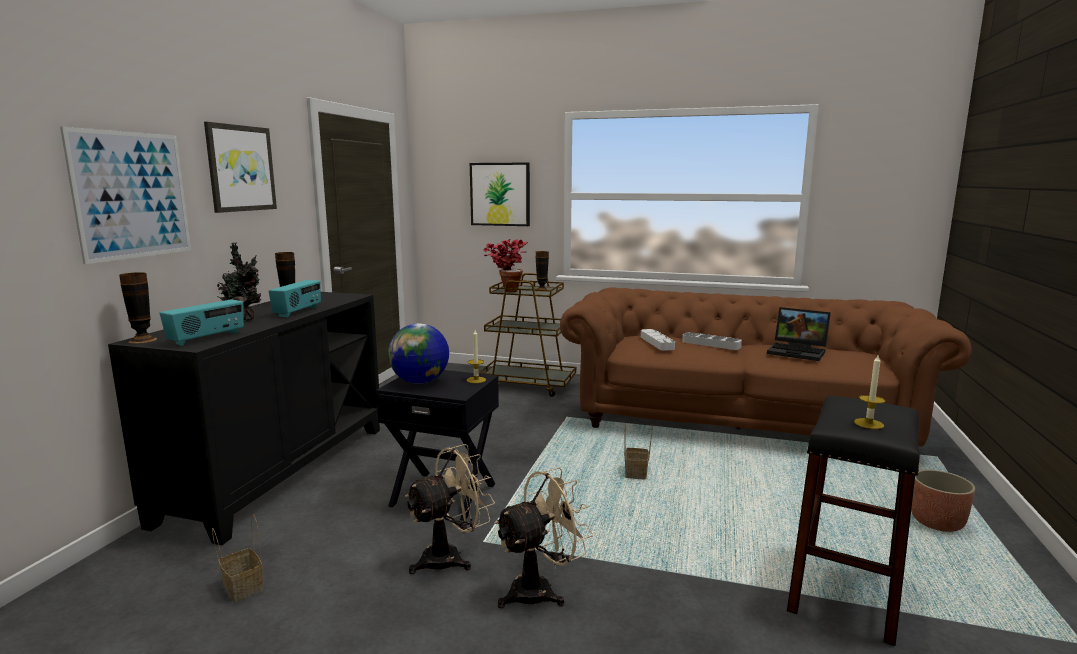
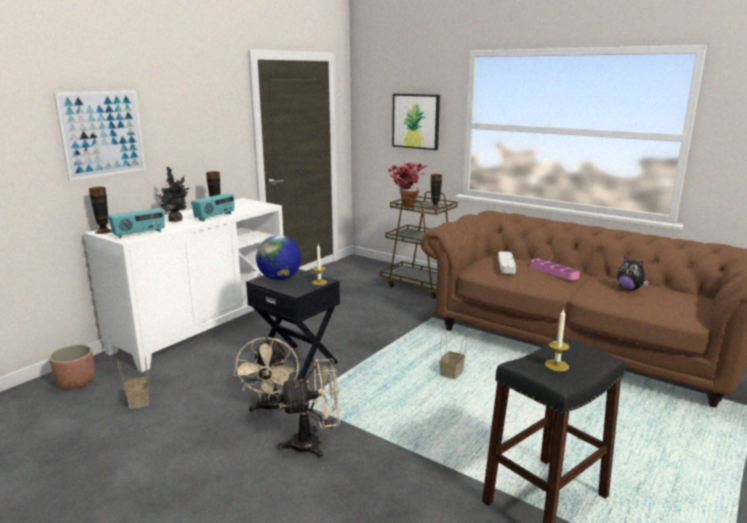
camera: 20 degrees right, 5 degrees up
(240, 168) = (187, 109): picture -> none
(279, 471) = (202, 328): black cabinet -> white cabinet
(450, 557) = (271, 408): beige fan -> beige fan turned 105 degrees clockwise
(711, 344) = (554, 272): grey tray -> pink tray
(798, 351) = (630, 289): laptop -> plush toy
(936, 522) = (690, 465): planter -> planter (76, 382)

